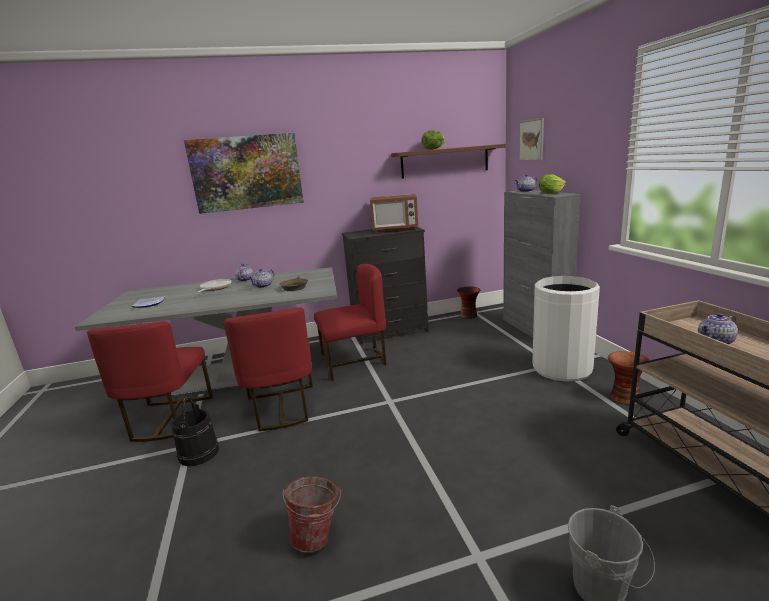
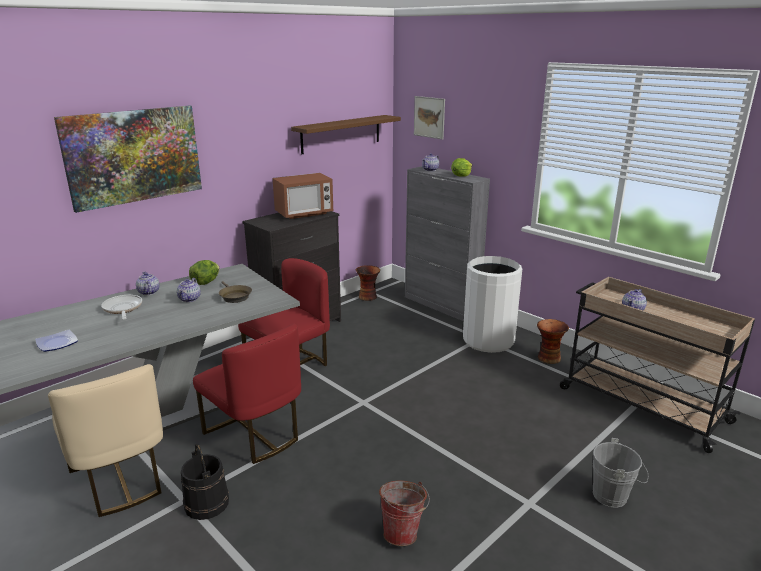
camera: 30 degrees left, 5 degrees up
(168, 418) = (121, 480): red chair -> beige chair
(433, 149) = (335, 123): lettuce -> lettuce (206, 282)

